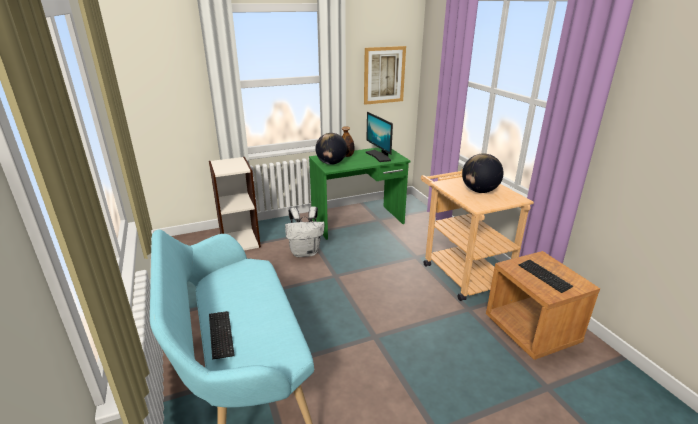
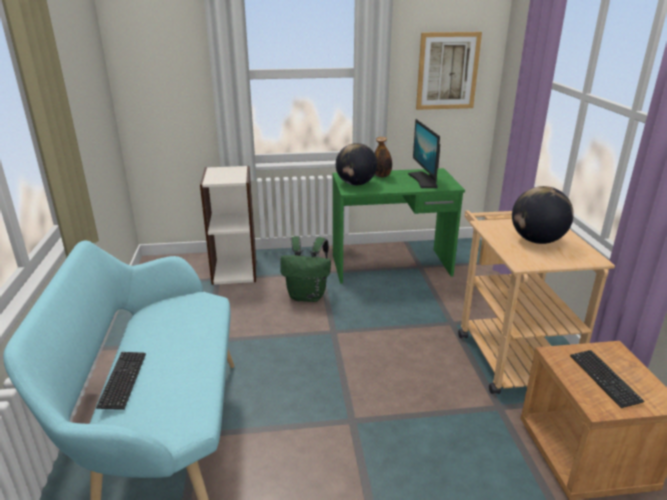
camera: 15 degrees right, 0 degrees up
(305, 252) = (308, 296): white backpack -> green backpack

